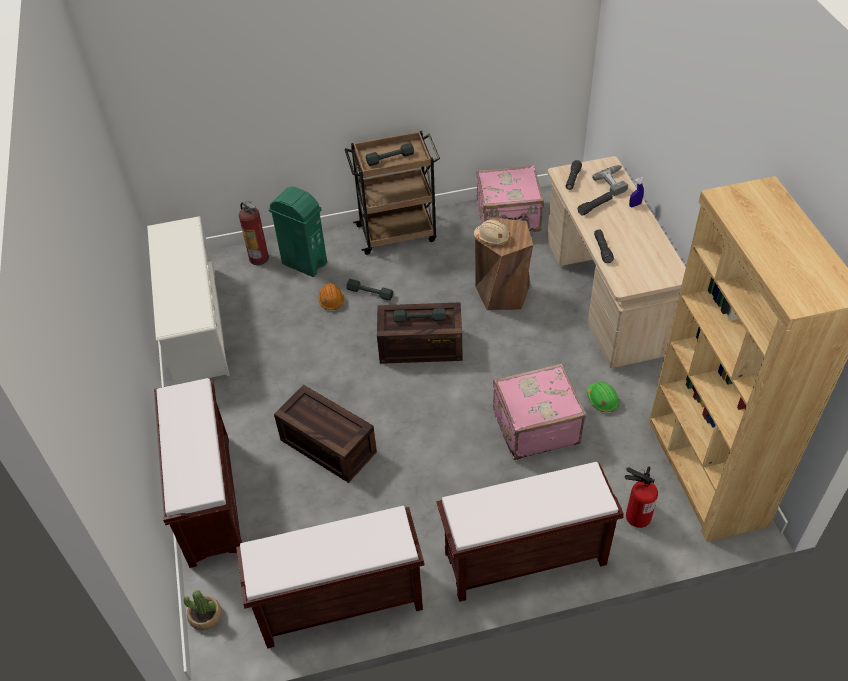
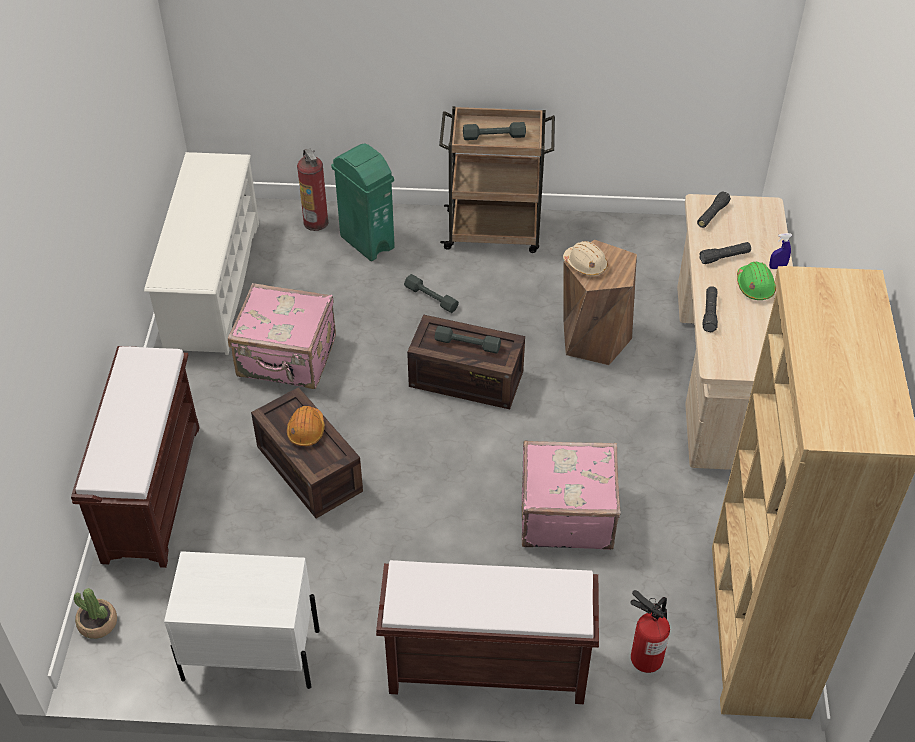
camera: 15 degrees right, 0 degrees up
(331, 300) = (381, 295): orange hard hat -> orange hard hat (306, 430)
(339, 604) = (250, 654): brown bench -> white nightstand
(508, 218) = (641, 246): pink suitcase -> pink suitcase (287, 359)
(602, 400) = (663, 504): green hard hat -> green hard hat (754, 287)
(615, 182) = (764, 232): power drill -> none

